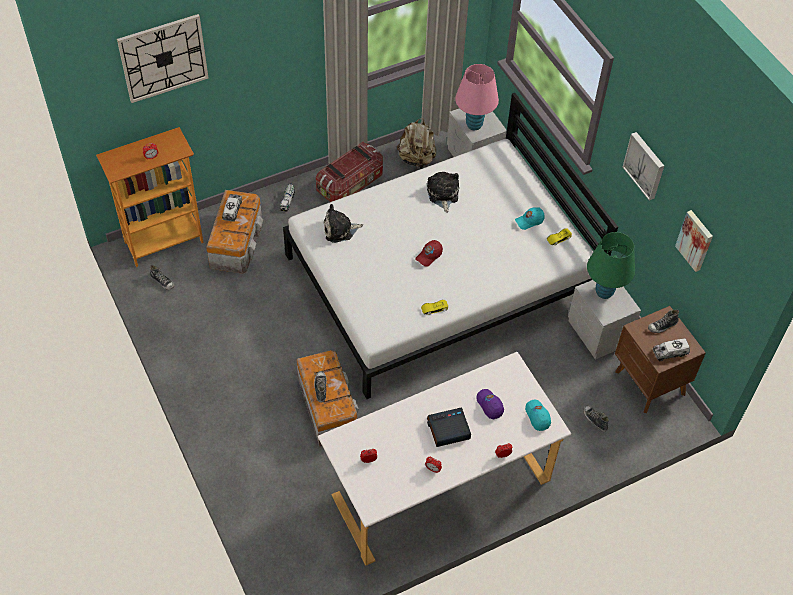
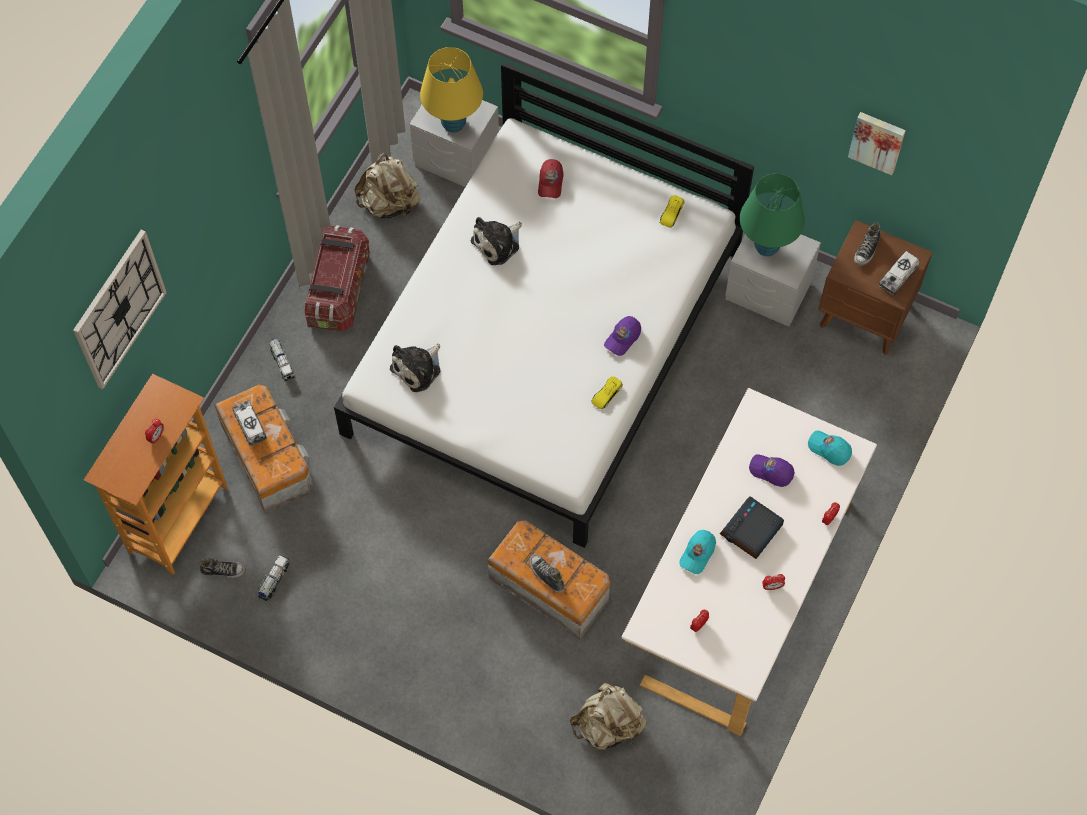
camera: 35 degrees left, 10 degrees up
(183, 304) = (274, 581): none -> toy truck
(293, 504) = (608, 726): none -> beige backpack
(429, 256) = (547, 333): red cap -> red cap (550, 182)
(442, 195) = (498, 243): plush toy -> plush toy turned 90 degrees counterclockwise
(470, 285) = (622, 338): none -> purple cap
(474, 125) = (453, 123): pink table lamp -> yellow table lamp
(529, 221) = (622, 212): turquoise cap -> turquoise cap (697, 554)
(594, 420) = (842, 399): shoe -> none
(645, 165) = (763, 83): picture -> none

